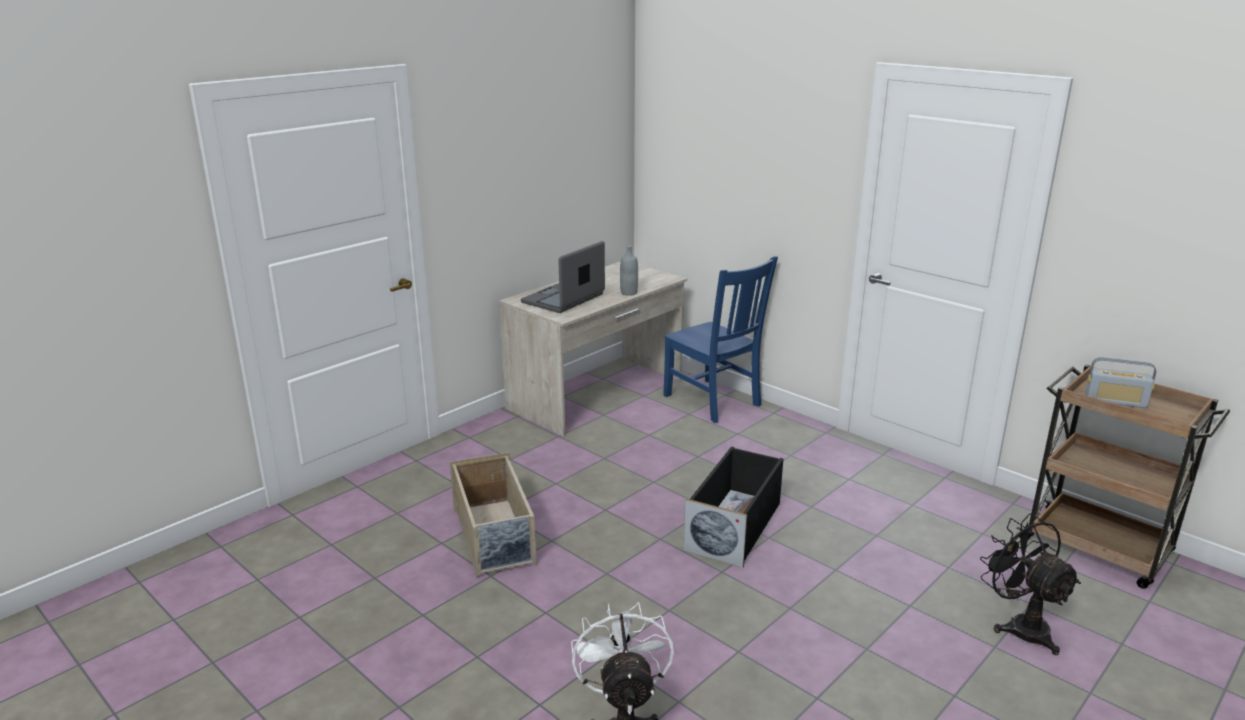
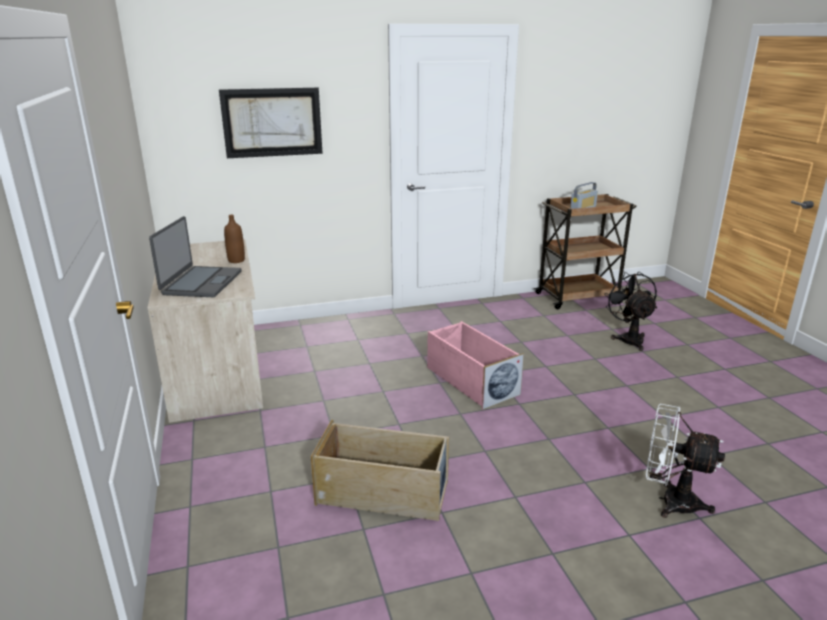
camera: 60 degrees left, 0 degrees up
(564, 299) = (201, 283): laptop -> laptop turned 150 degrees counterclockwise
(629, 293) = (236, 260): grey bottle -> brown bottle
(714, 401) = (303, 332): blue chair -> none
(734, 526) = (470, 380): black storage box -> pink storage box
(738, 161) = (272, 122): none -> picture
(1020, 626) = (628, 338): black fan -> black fan turned 75 degrees clockwise

